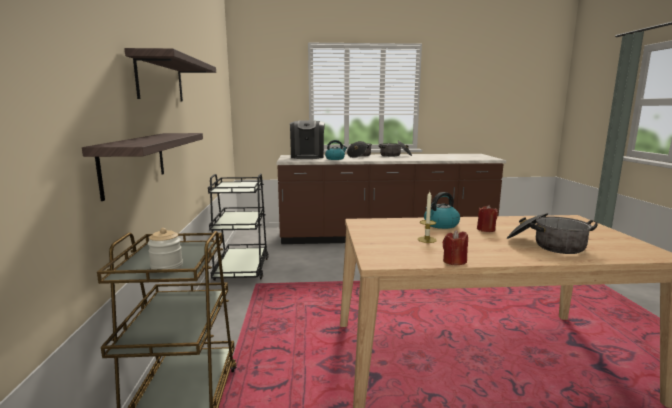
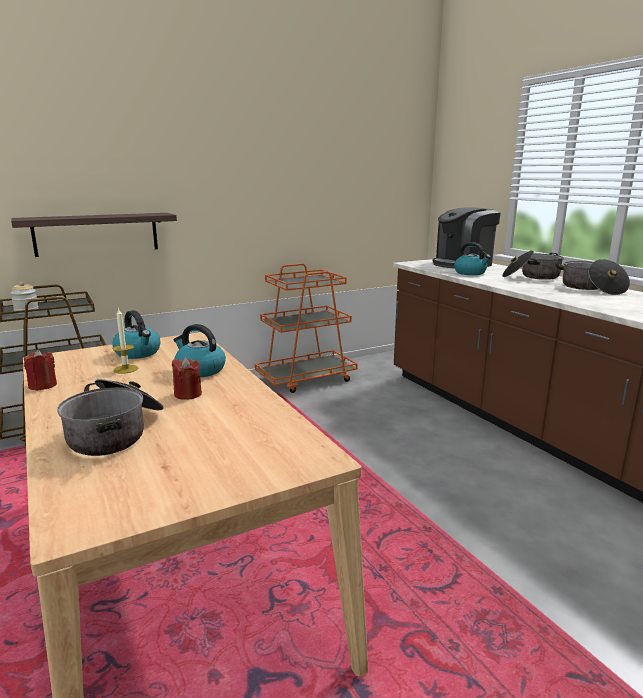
camera: 65 degrees right, 5 degrees up
(160, 80) = (168, 163): shelf -> none
(242, 270) = (306, 379): black cart -> orange cart
(388, 235) = (138, 353): none -> kettle

